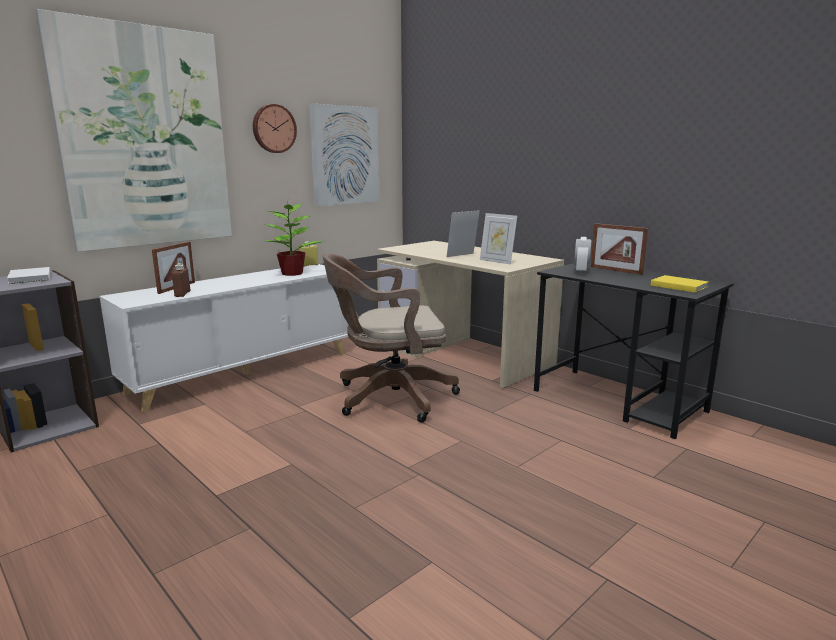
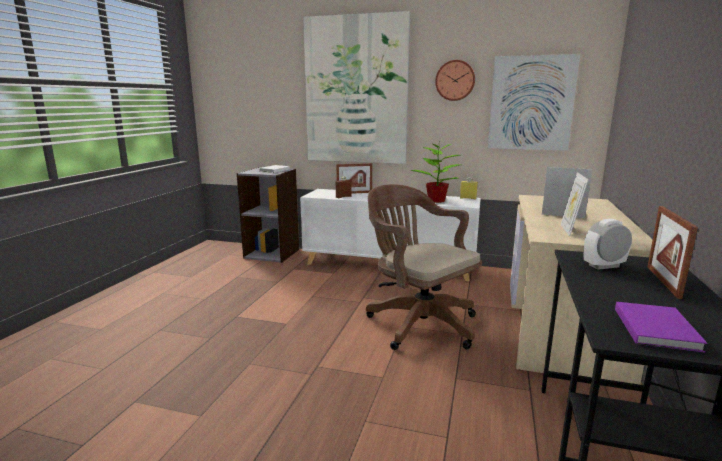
camera: 60 degrees right, 0 degrees up
(678, 286) = (656, 328): yellow book -> purple book

